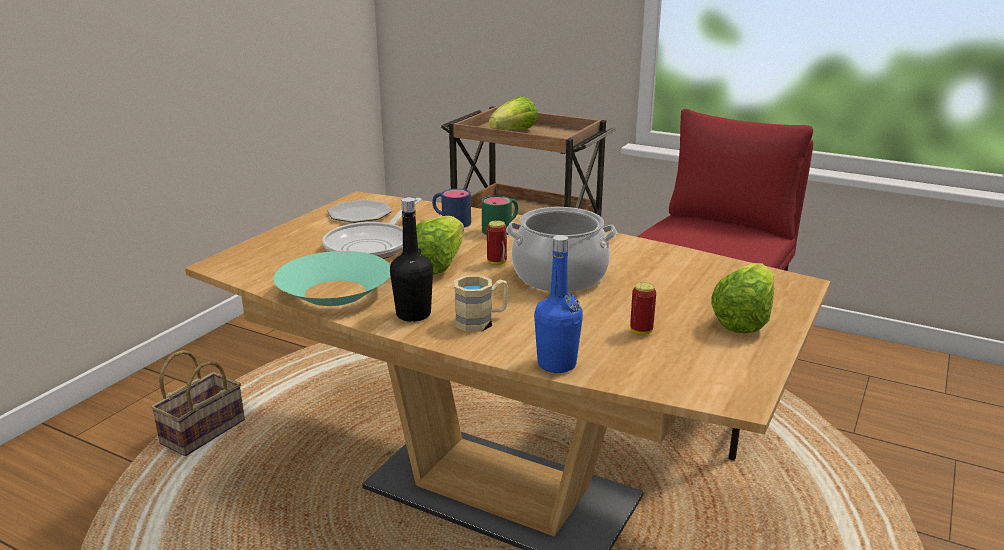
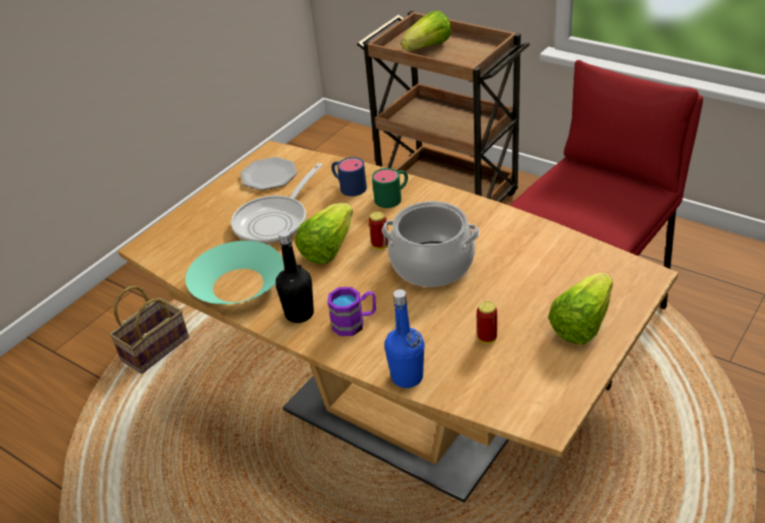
camera: 10 degrees right, 15 degrees up
(481, 321) = (354, 323): beige mug -> purple mug

